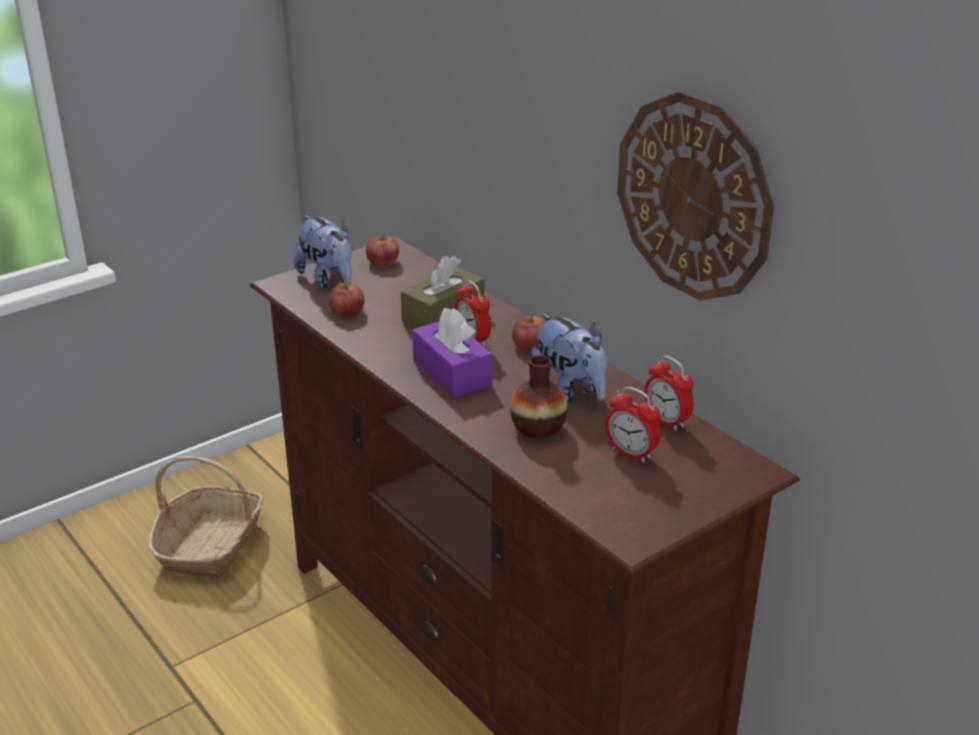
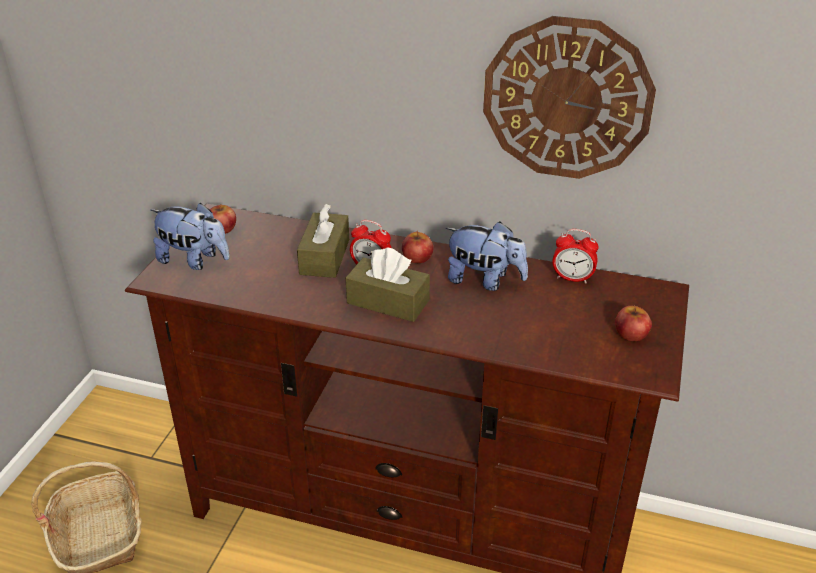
camera: 35 degrees left, 5 degrees up
(347, 311) = (243, 282): apple -> apple (631, 333)
(452, 373) = (388, 302): purple tissue box -> brown tissue box
(538, 428) = (499, 320): vase -> none
(631, 453) = (579, 312): alarm clock -> none

